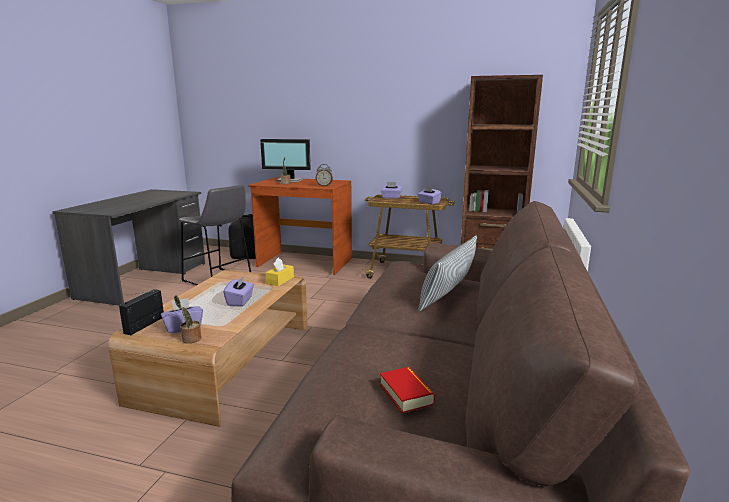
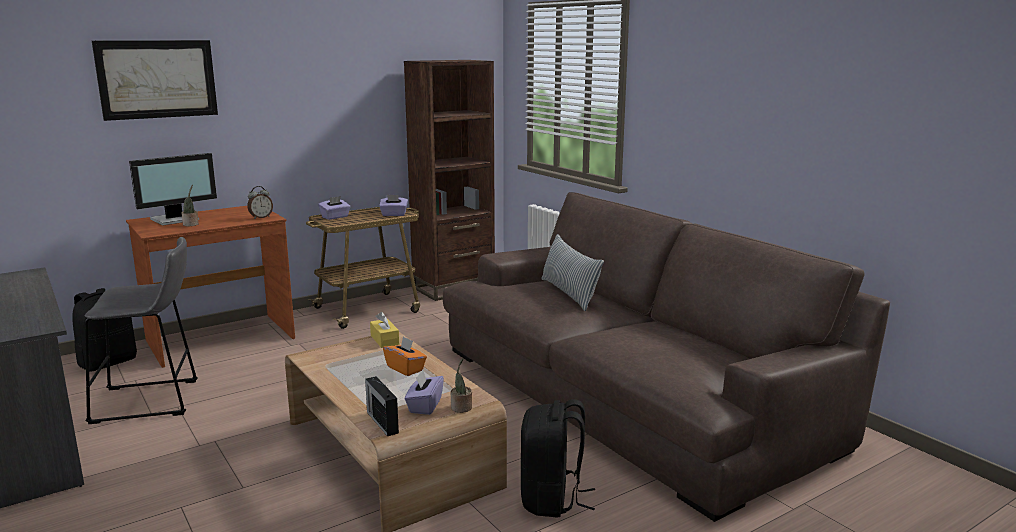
camera: 50 degrees left, 0 degrees up
(218, 457) = (552, 499): none -> black backpack
(240, 301) = (405, 369): purple tissue box -> orange tissue box
(298, 91) = (157, 79): none -> picture
(406, 394) = (700, 352): book -> none

